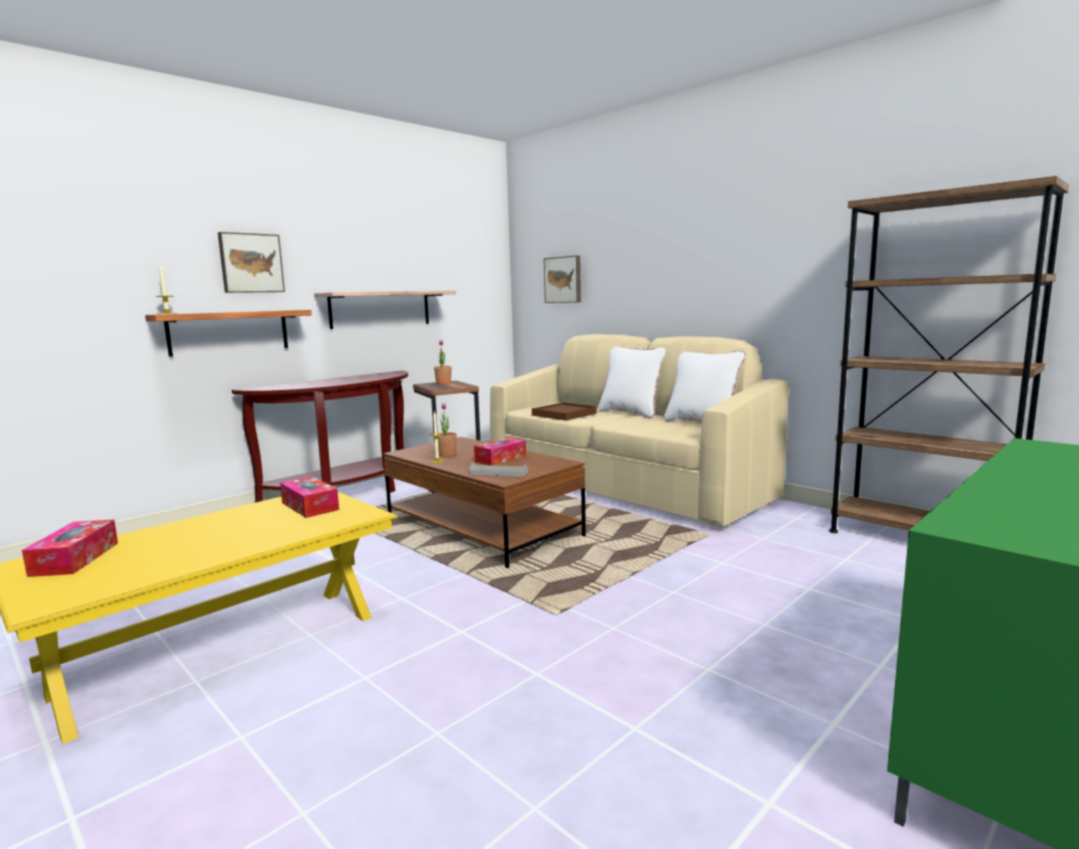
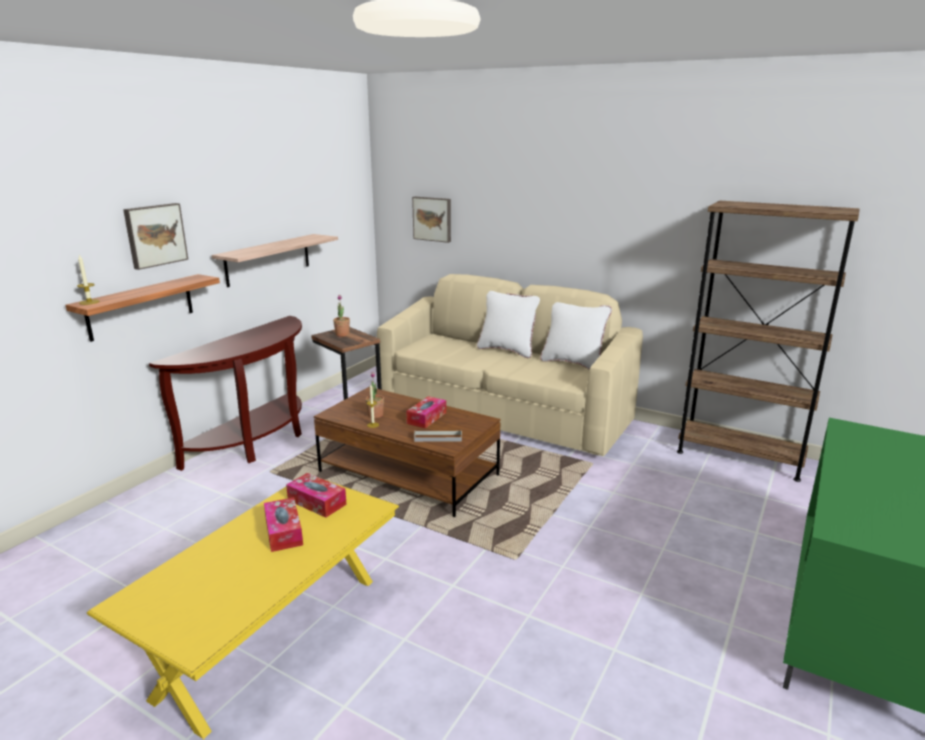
camera: 15 degrees left, 10 degrees up
(75, 559) = (165, 592): tissue box -> tissue box (284, 532)
(564, 414) = (451, 355): brown tray -> none

